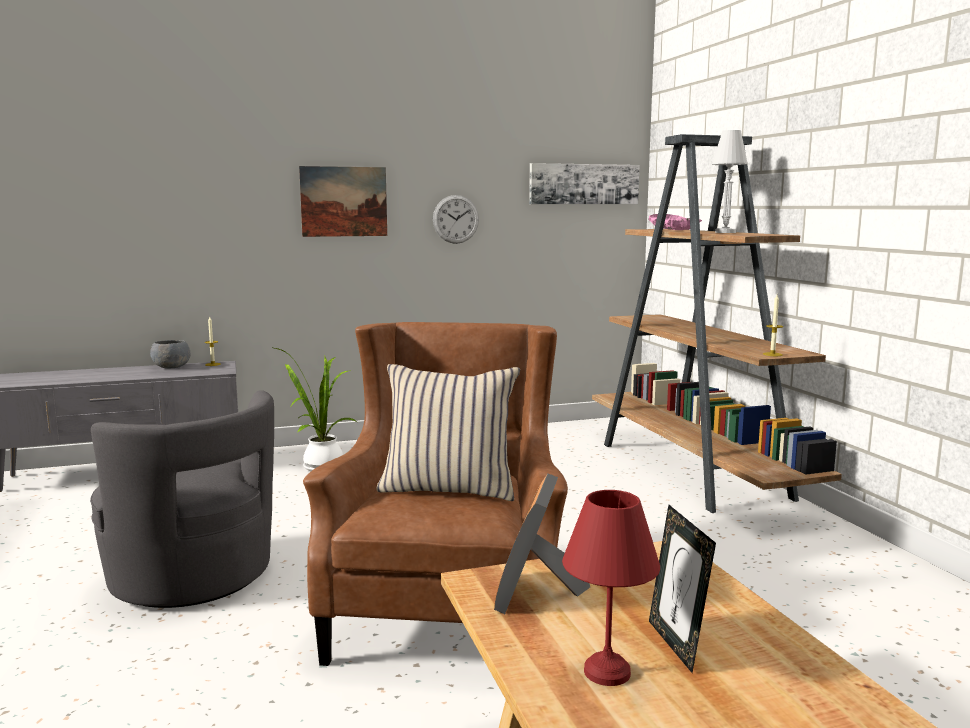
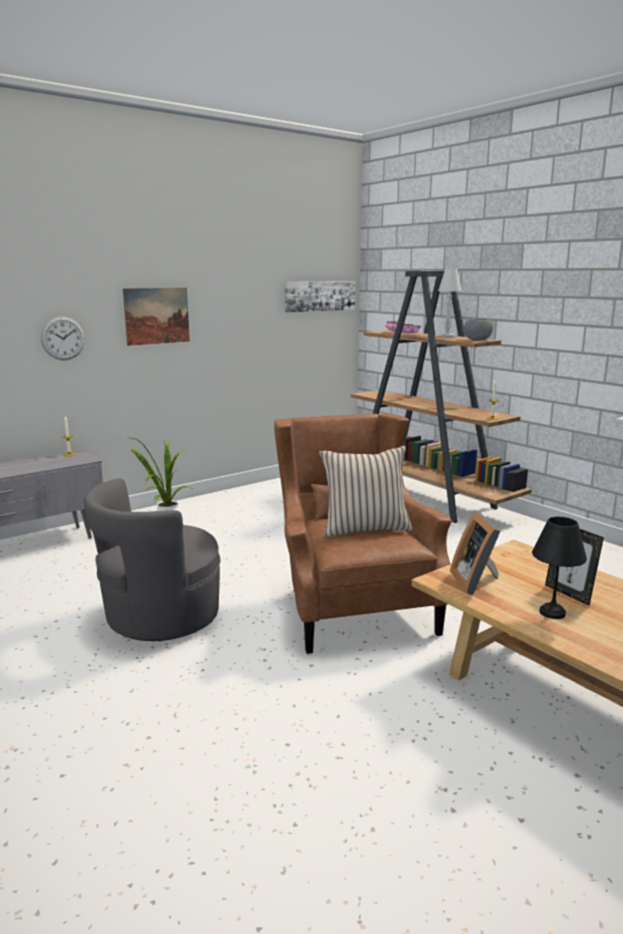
camera: 20 degrees left, 5 degrees up
(172, 367) = (38, 460): grey bowl -> grey bowl (477, 340)
(194, 577) = (160, 617): grey armchair -> grey armchair turned 120 degrees clockwise
(456, 219) = (236, 326): wall clock -> wall clock (63, 338)
(604, 672) = (551, 613): red table lamp -> black table lamp

